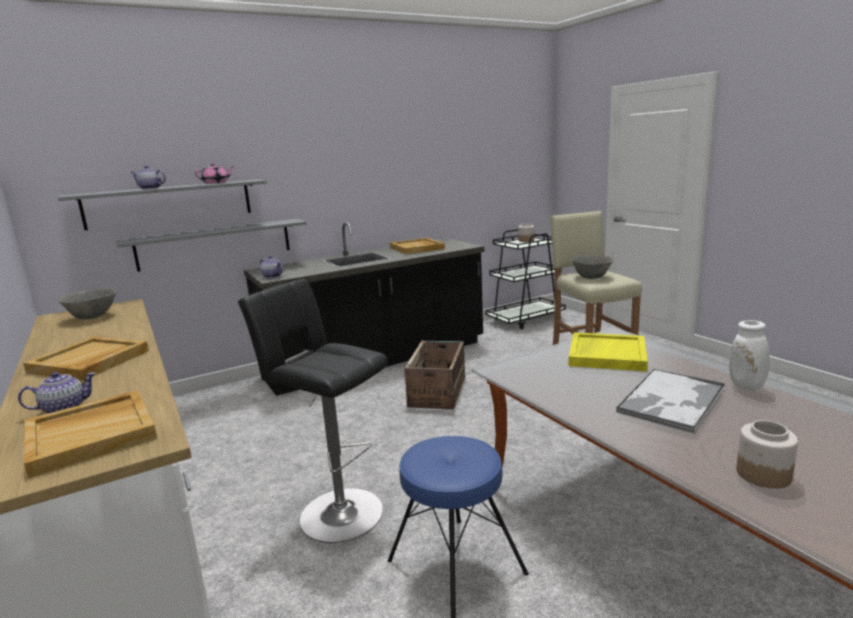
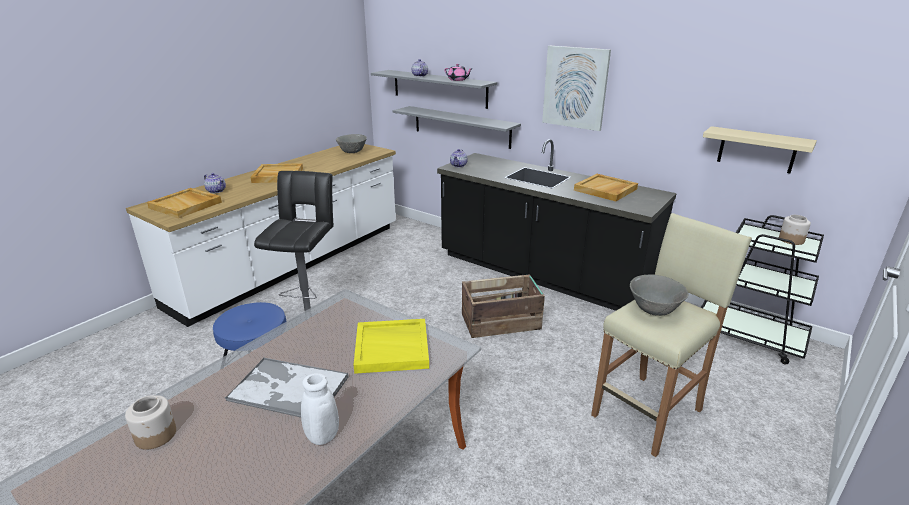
camera: 65 degrees right, 10 degrees up
(347, 169) = (575, 87): none -> picture
(485, 189) = (757, 150): none -> beige shelf

